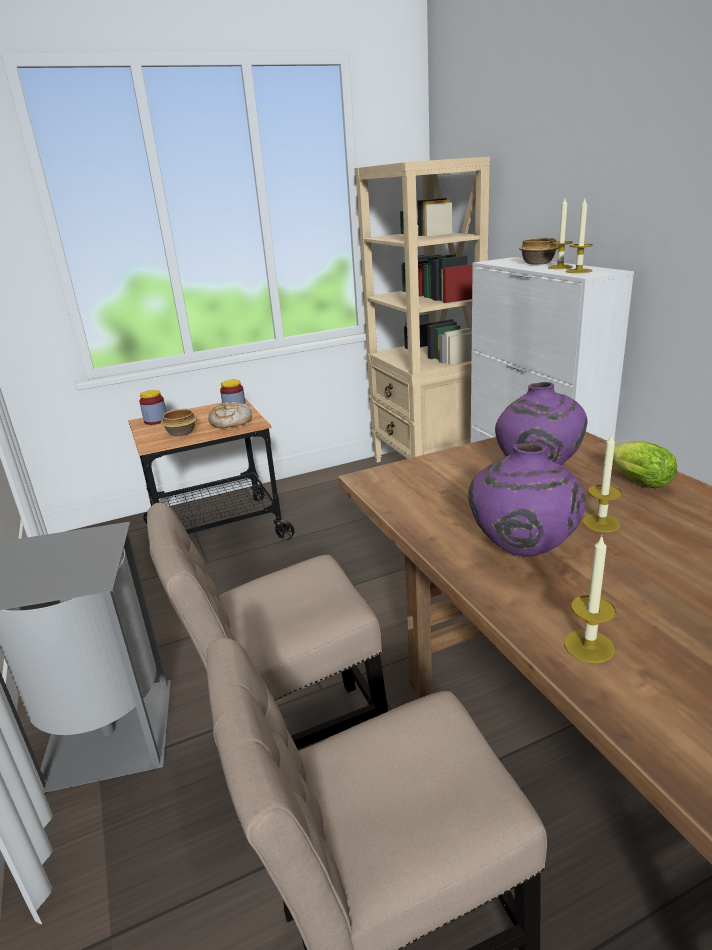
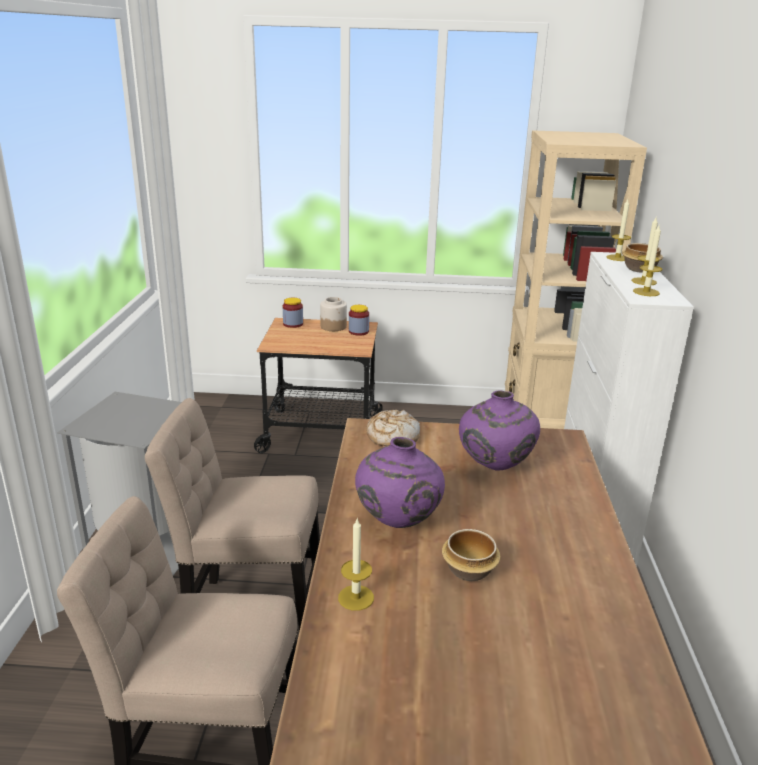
camera: 25 degrees right, 0 degrees up
(181, 432) = (301, 341): bowl -> bowl (469, 570)
(203, 412) = (333, 326): none -> jar
(230, 422) = (344, 343): bread -> bread (392, 436)
(601, 523) = (485, 525): candle -> candle (617, 258)
(635, 481) = (562, 504): lettuce -> none

